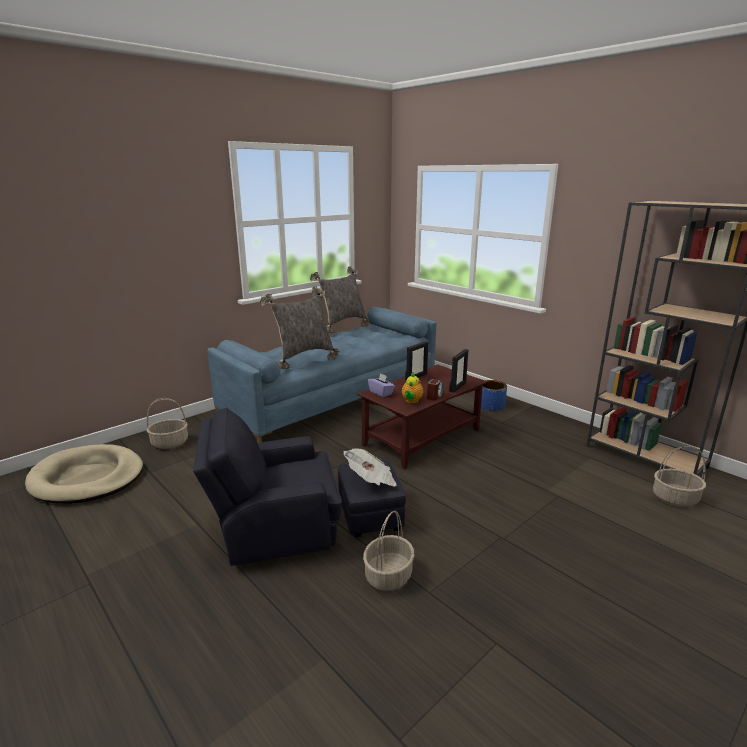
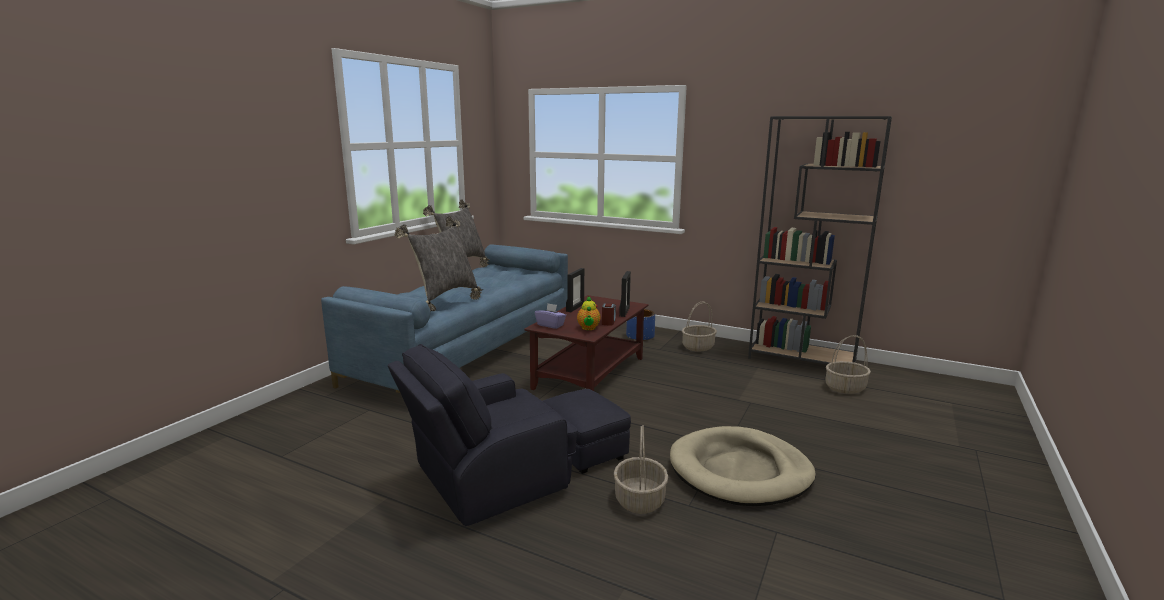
camera: 20 degrees left, 5 degrees down
(87, 478) = (192, 478): beige dog bed -> beige dog bed (740, 471)
(170, 443) = (287, 421): basket -> basket (698, 347)
(371, 480) = (590, 407): newspaper -> none

